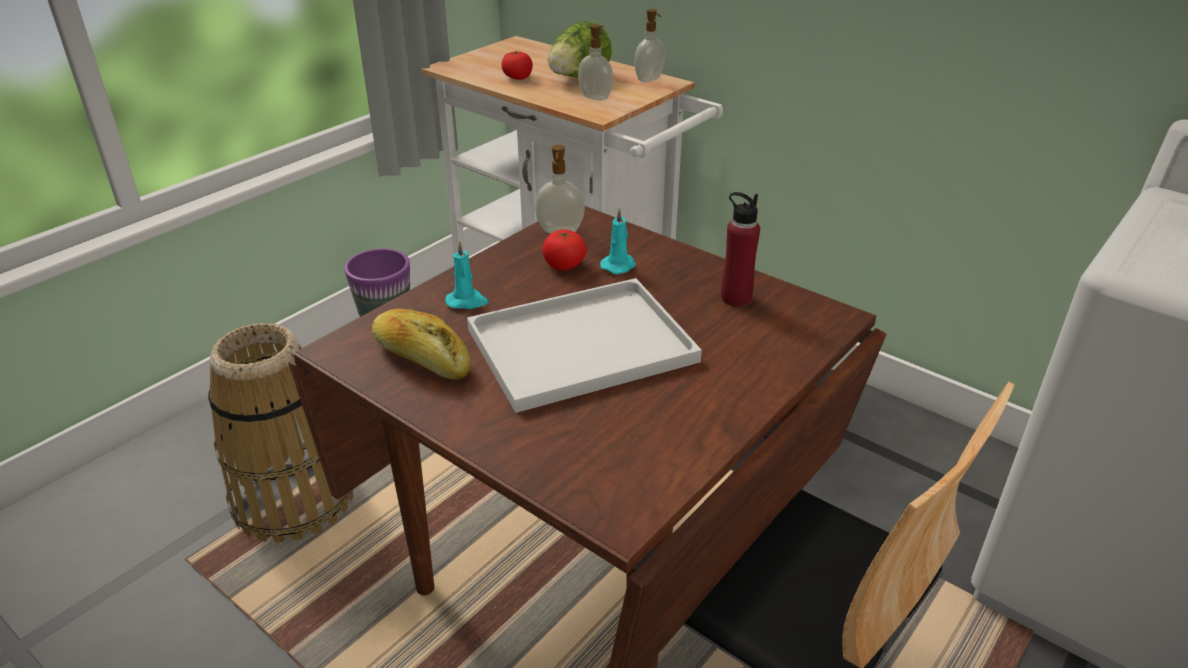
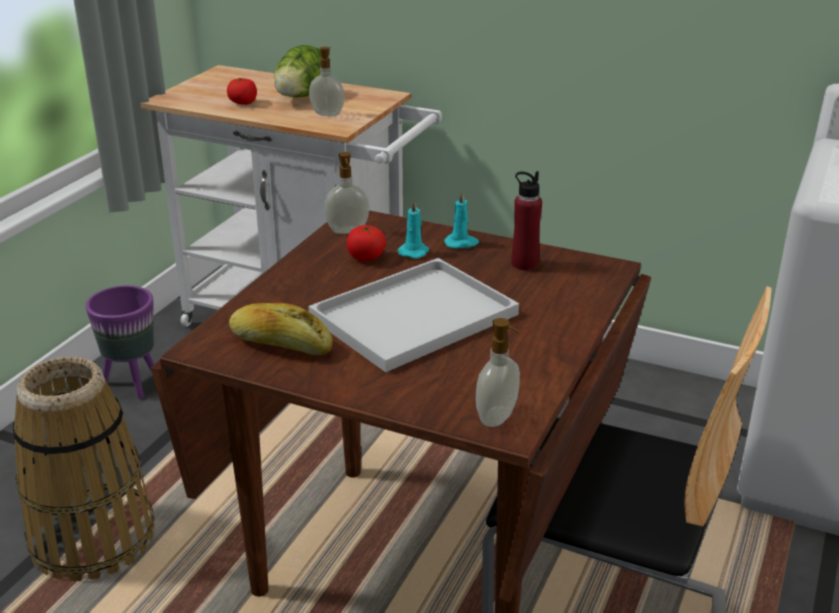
camera: 15 degrees left, 5 degrees down
(467, 301) = (296, 296): turquoise candle -> turquoise candle (461, 243)
(650, 80) = (369, 94): soap dispenser -> soap dispenser (498, 418)

